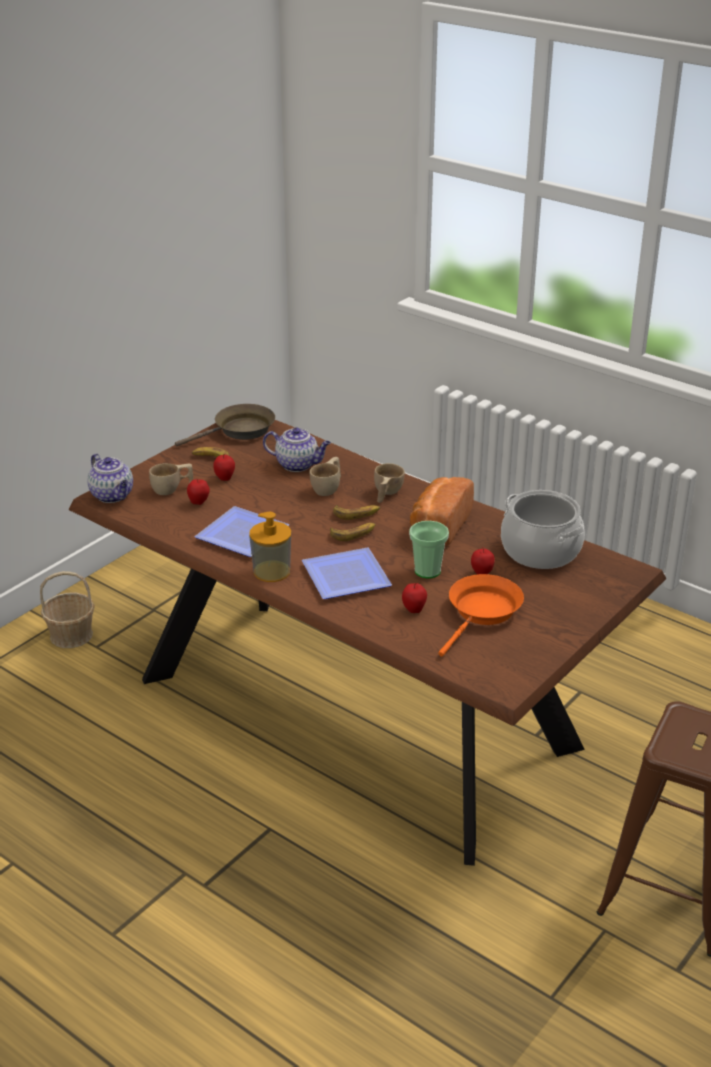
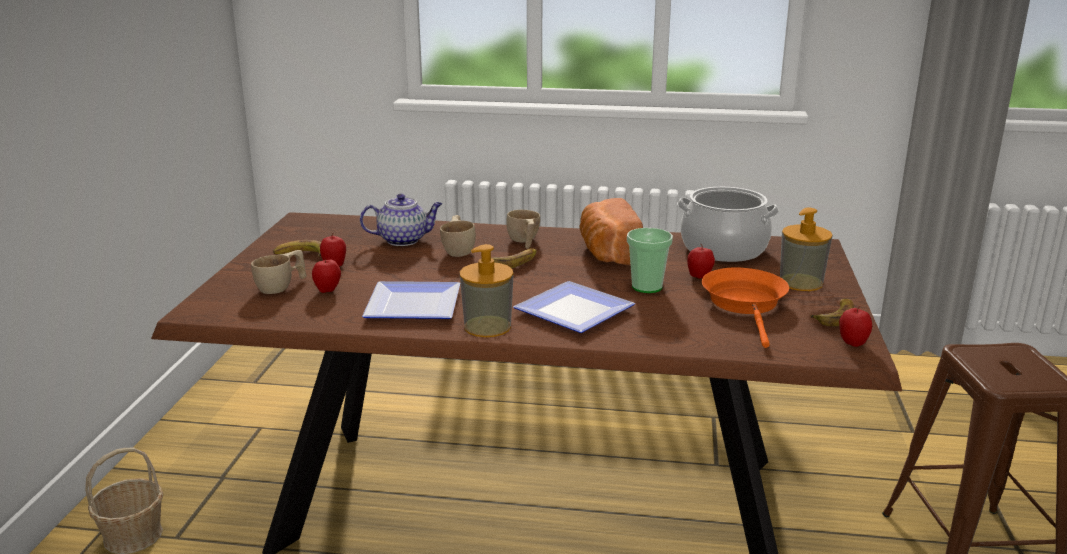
camera: 30 degrees left, 10 degrees down
(113, 496) = (210, 307): teapot -> none
(240, 431) = (307, 228): brown frying pan -> none
(353, 534) = (533, 277): banana -> banana (835, 316)
(414, 609) = (680, 319): apple -> apple (852, 343)
(557, 606) = (801, 282): none -> soap dispenser

